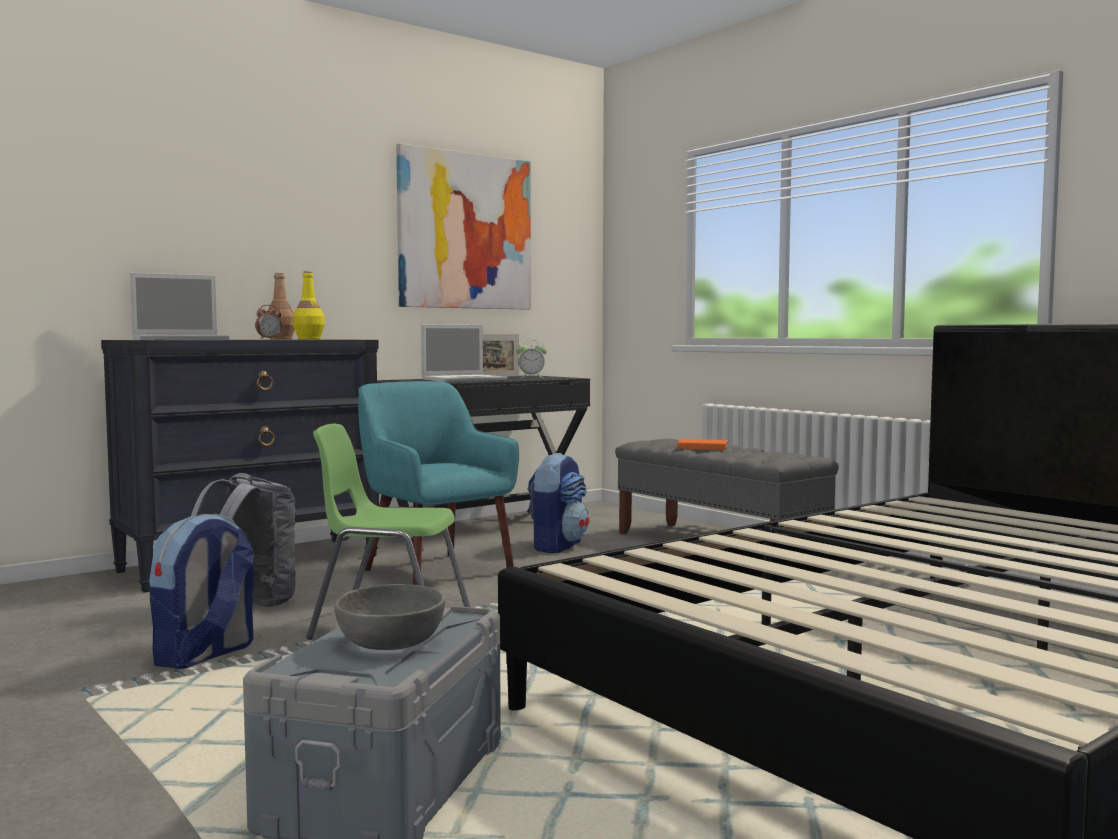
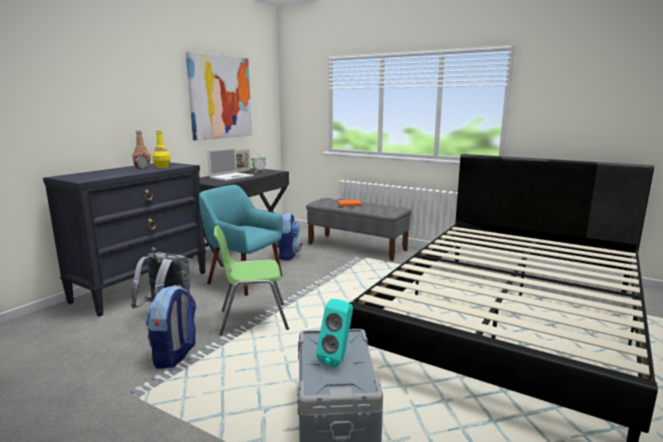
camera: 20 degrees left, 10 degrees up
(182, 339) = (94, 174): laptop -> none
(391, 641) = (337, 358): grey bowl -> turquoise speaker

